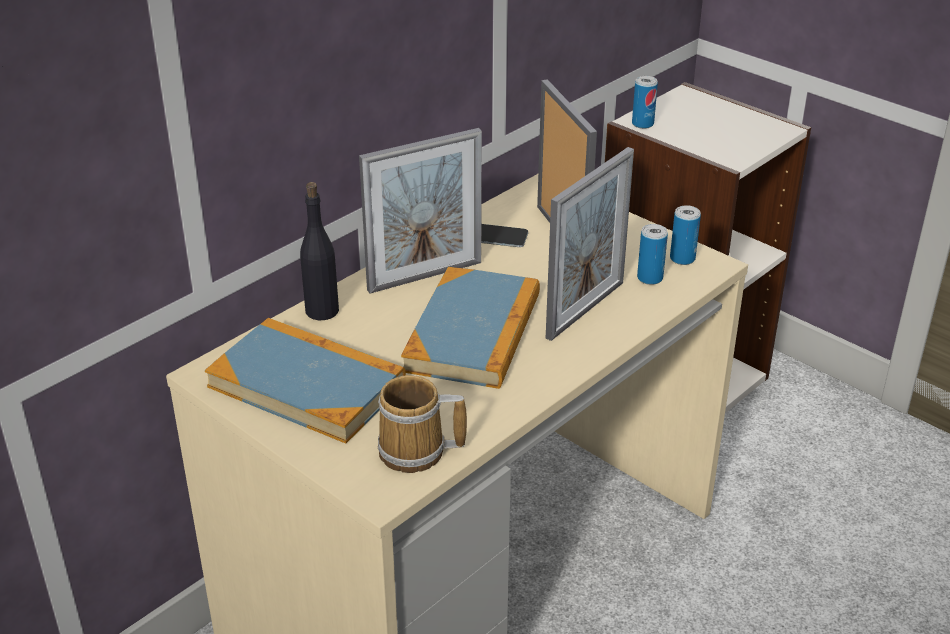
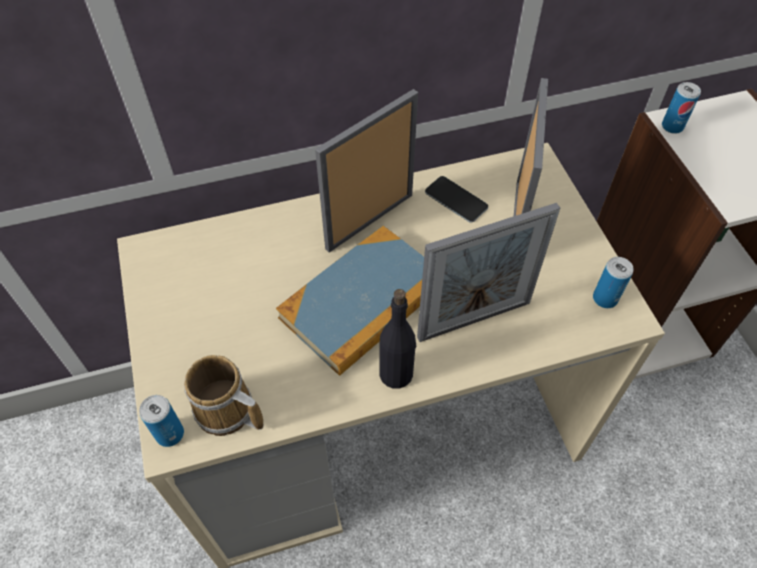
camera: 30 degrees right, 20 degrees up
(307, 385) = (200, 297): book -> none
(322, 311) = (267, 223): black bottle -> black bottle (396, 373)
(425, 276) = (369, 221): picture frame -> picture frame turned 135 degrees clockwise
(650, 278) = (558, 308): can -> can (170, 434)

